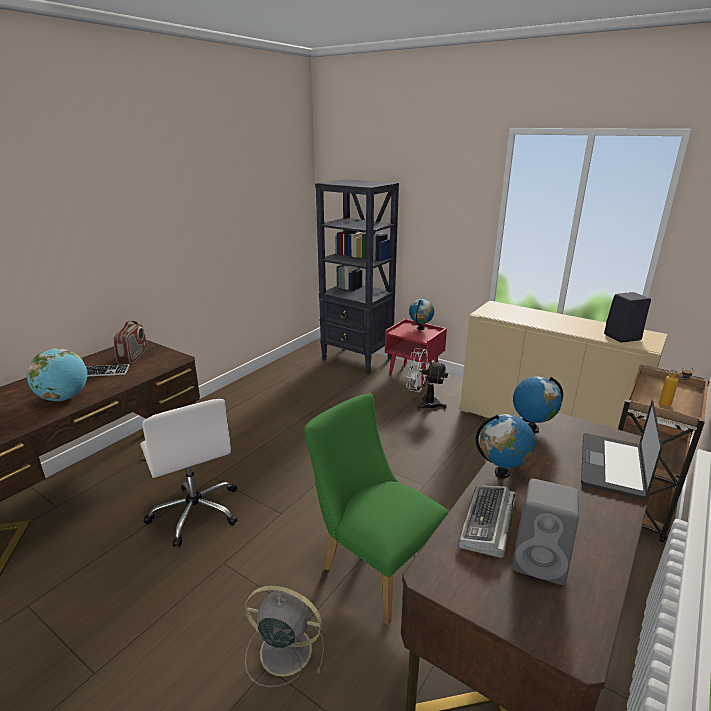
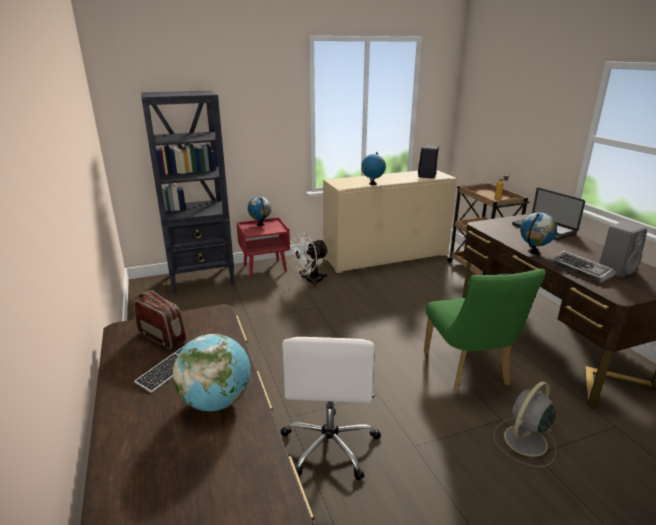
camera: 55 degrees left, 0 degrees up
(196, 512) = (330, 444): white office chair -> white office chair turned 90 degrees clockwise
(373, 566) = (469, 372): green chair -> green chair turned 90 degrees counterclockwise
(531, 428) = (492, 231): globe -> globe (372, 184)

